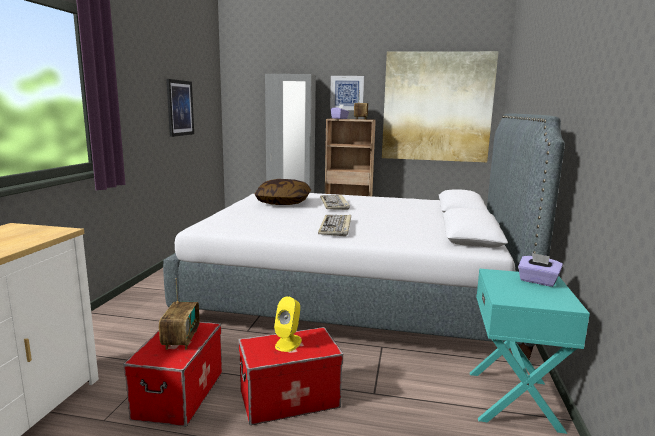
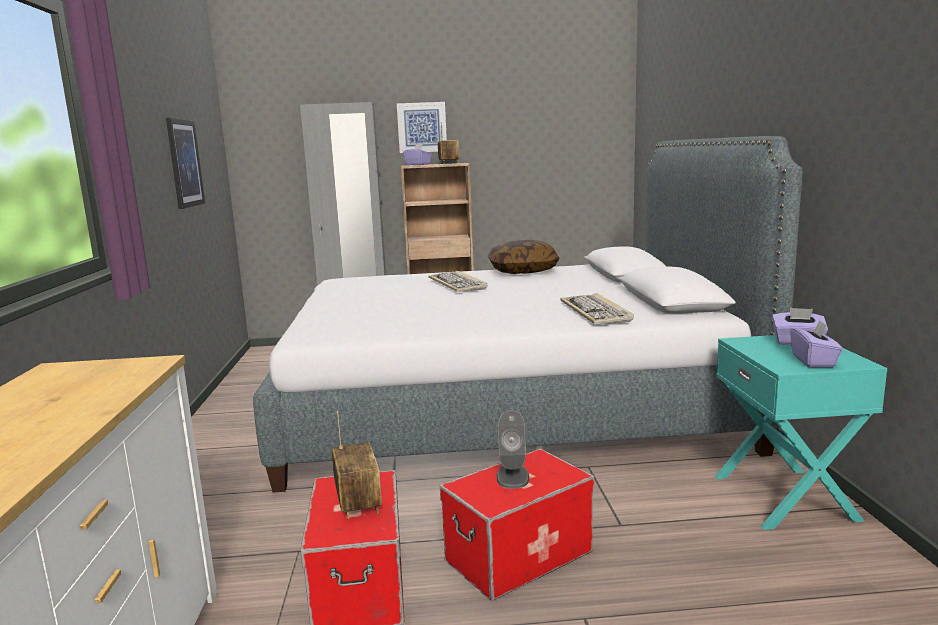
camera: 15 degrees left, 0 degrees up
(283, 202) = (383, 291): pillow -> pillow (523, 271)
(288, 343) = (512, 476): yellow speaker -> grey speaker
(336, 227) = (496, 313): keyboard -> keyboard (596, 312)
(437, 107) = (548, 140): picture -> none
(533, 297) = (814, 361): none -> purple tissue box

